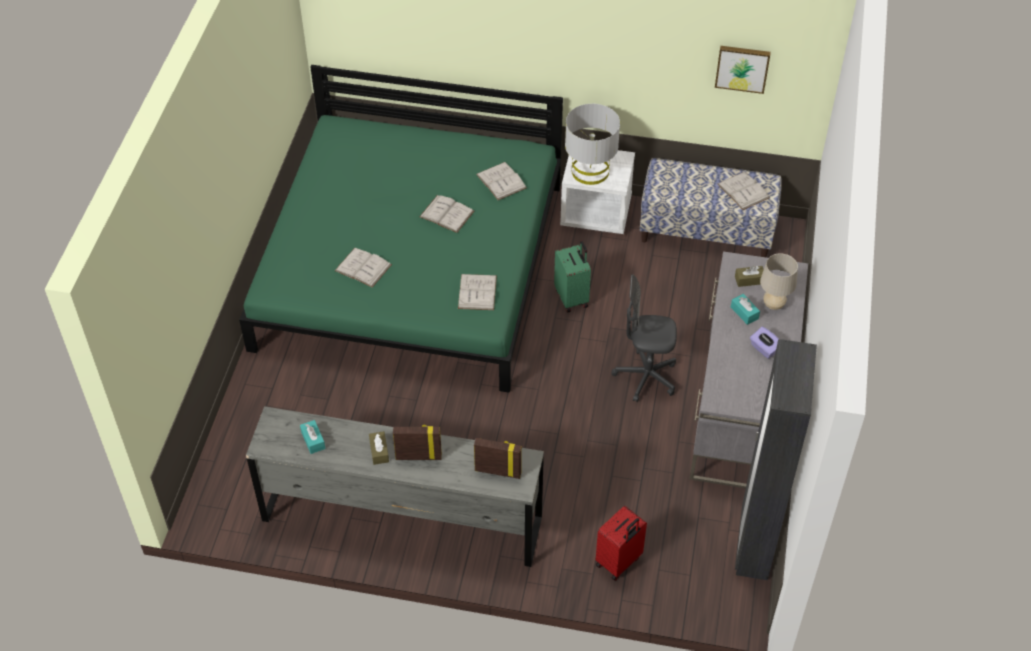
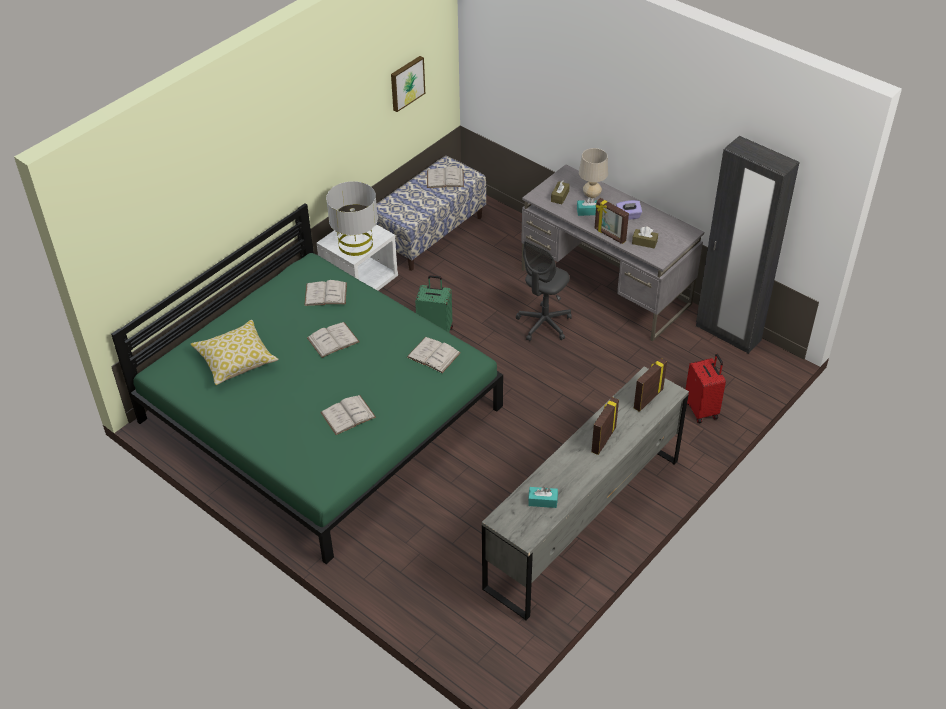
camera: 60 degrees left, 5 degrees down
(379, 164) = (236, 360): none -> pillow
(379, 451) = (582, 462): brown tissue box -> brown tissue box (644, 242)
(719, 345) = (609, 235): none -> picture frame

